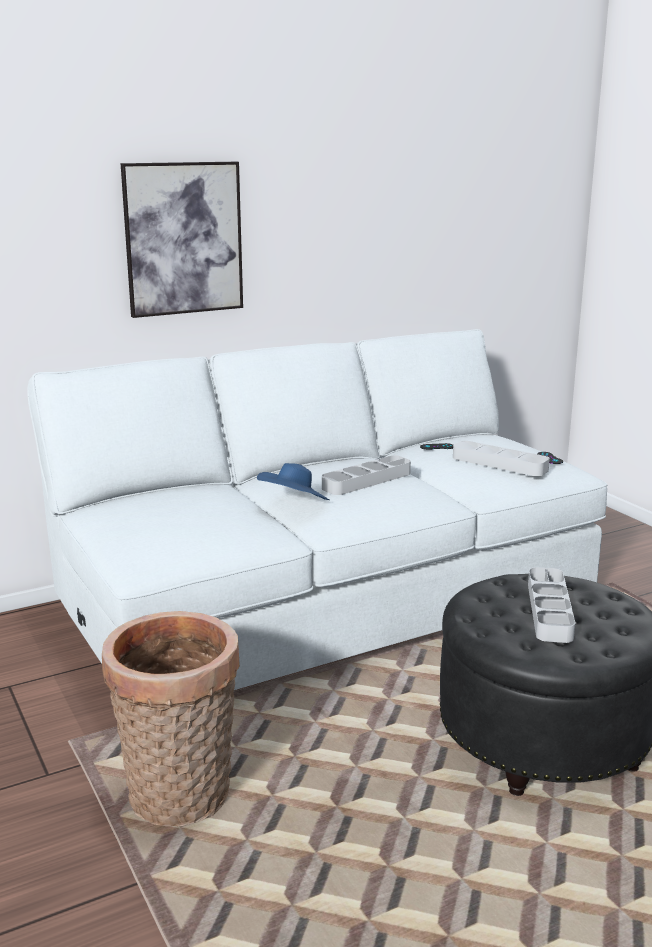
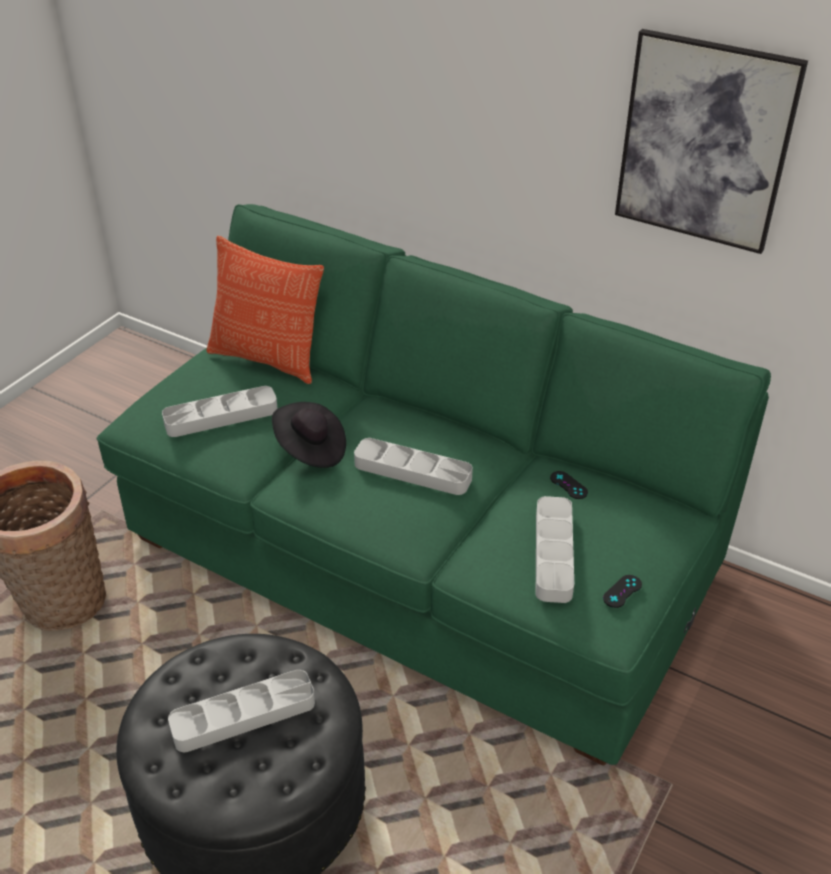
camera: 60 degrees right, 20 degrees up
(145, 495) = (267, 359): none -> orange pillow
(183, 238) = (419, 114): picture -> picture (704, 142)
(201, 524) = (221, 416): none -> grey tray
(294, 504) = (310, 449): blue hat -> black hat
(325, 603) = (416, 553): white sofa -> green sofa

